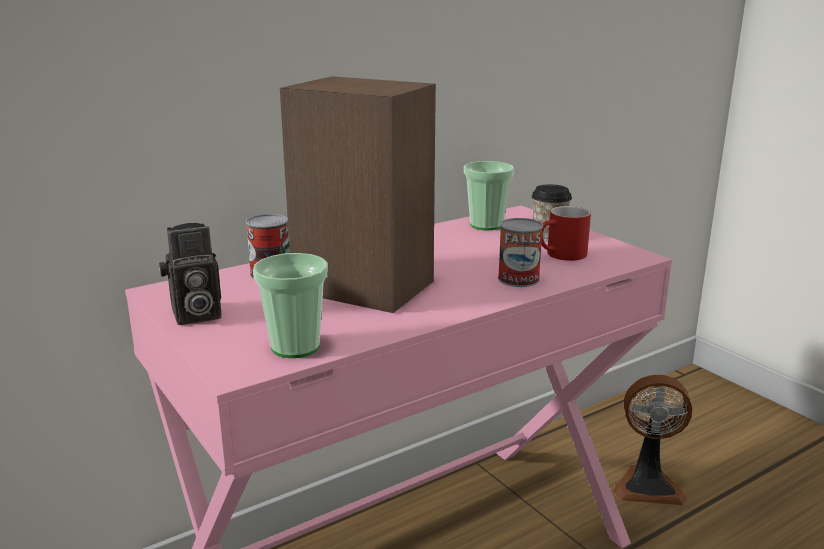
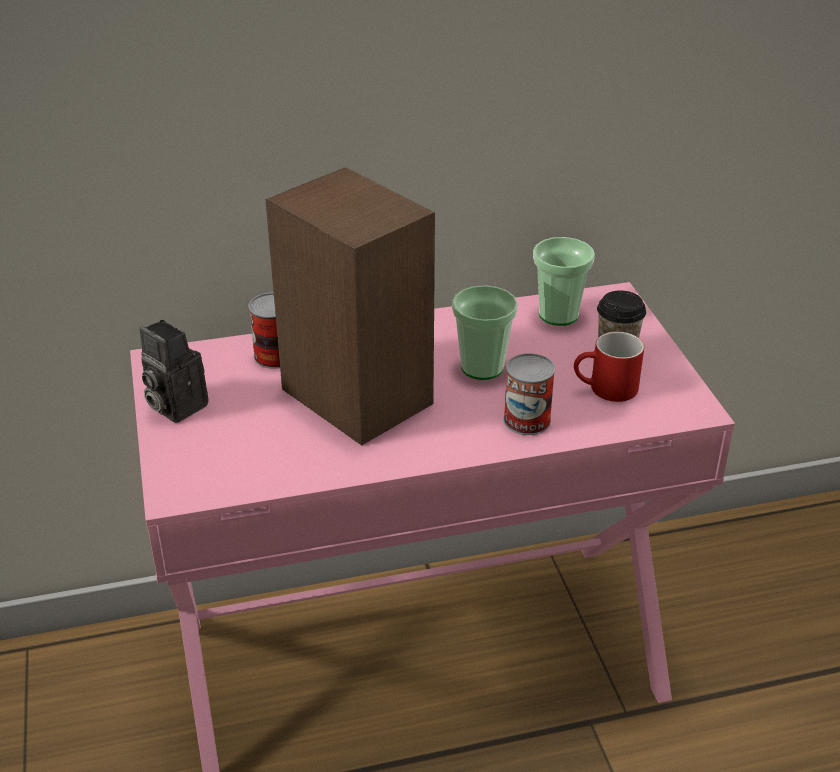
camera: 20 degrees right, 15 degrees up
(194, 316) = (174, 406): camera -> camera turned 45 degrees clockwise
(295, 347) = (242, 473): cup -> cup (482, 367)
(647, 485) = (737, 634): fan -> none

